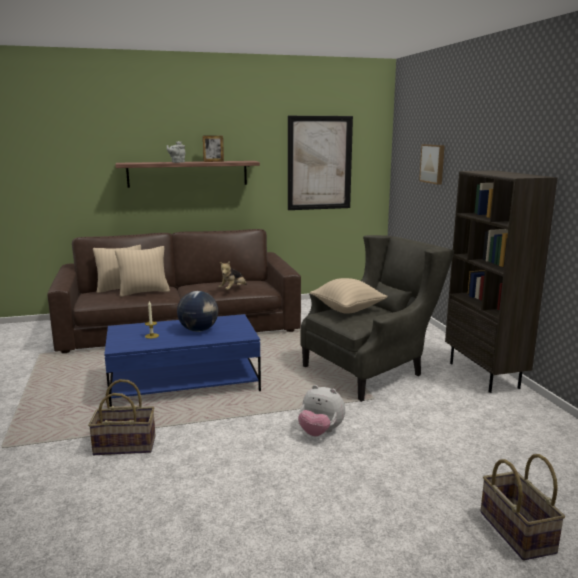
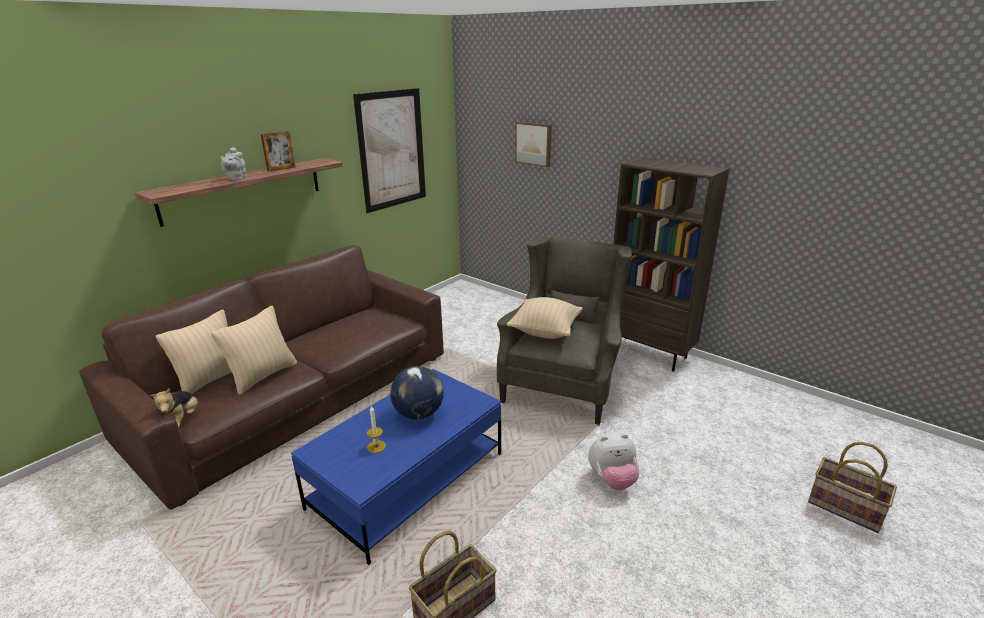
camera: 35 degrees left, 10 degrees up
(233, 290) = (372, 335): plush toy -> plush toy (182, 421)

